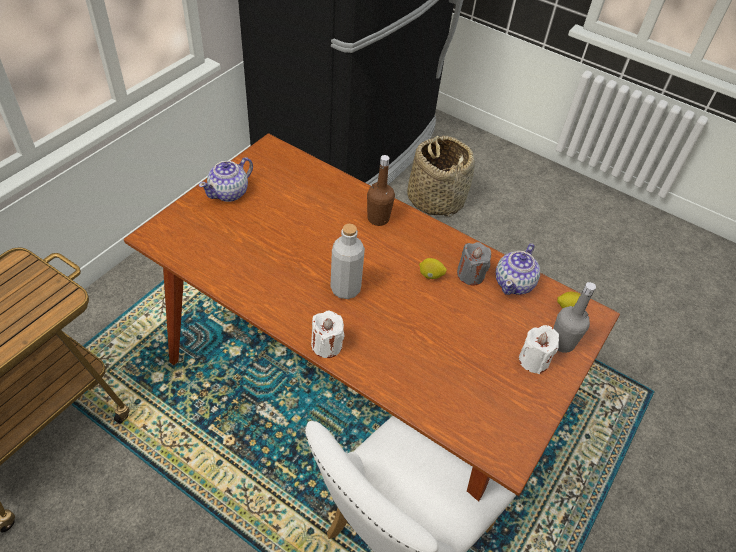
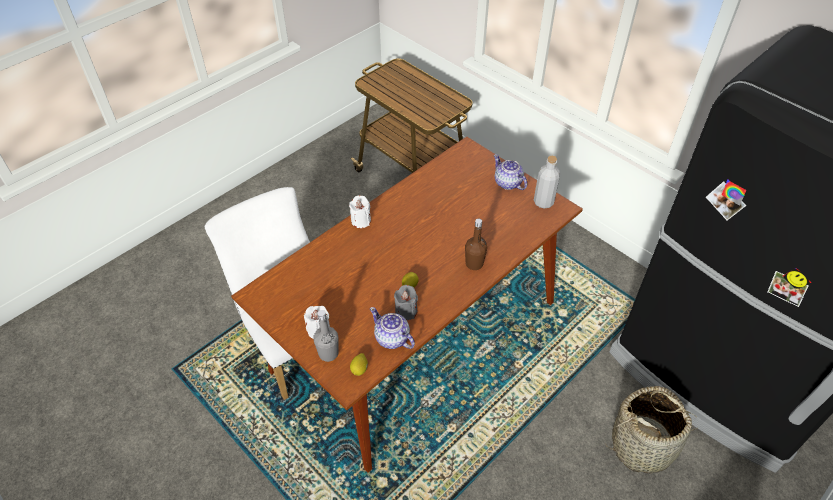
camera: 105 degrees right, 0 degrees up
(345, 289) = (405, 235): grey bottle -> grey bottle (543, 202)

